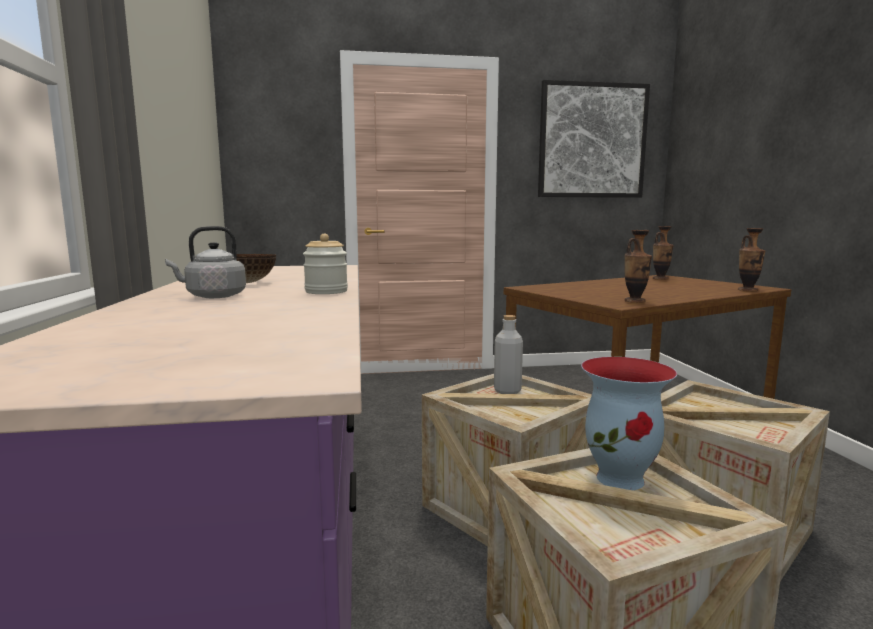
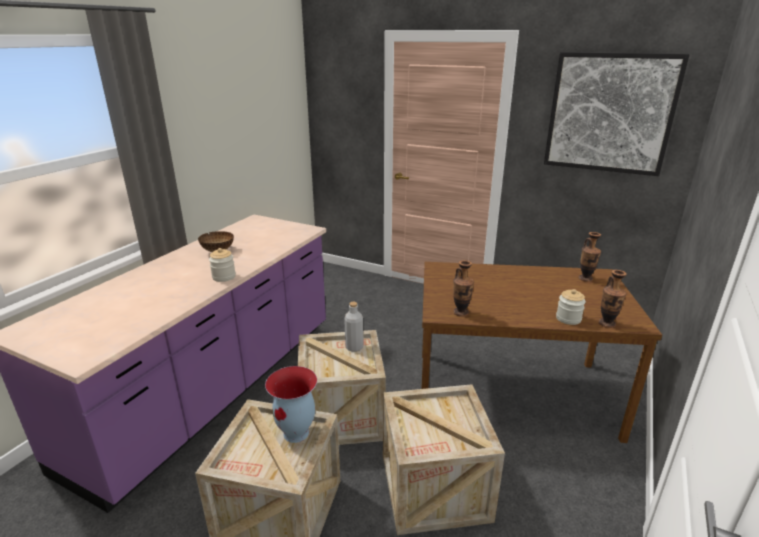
camera: 35 degrees right, 15 degrees up
(213, 296) = (175, 269): grey kettle -> none
(718, 292) = (568, 318): none -> jar

